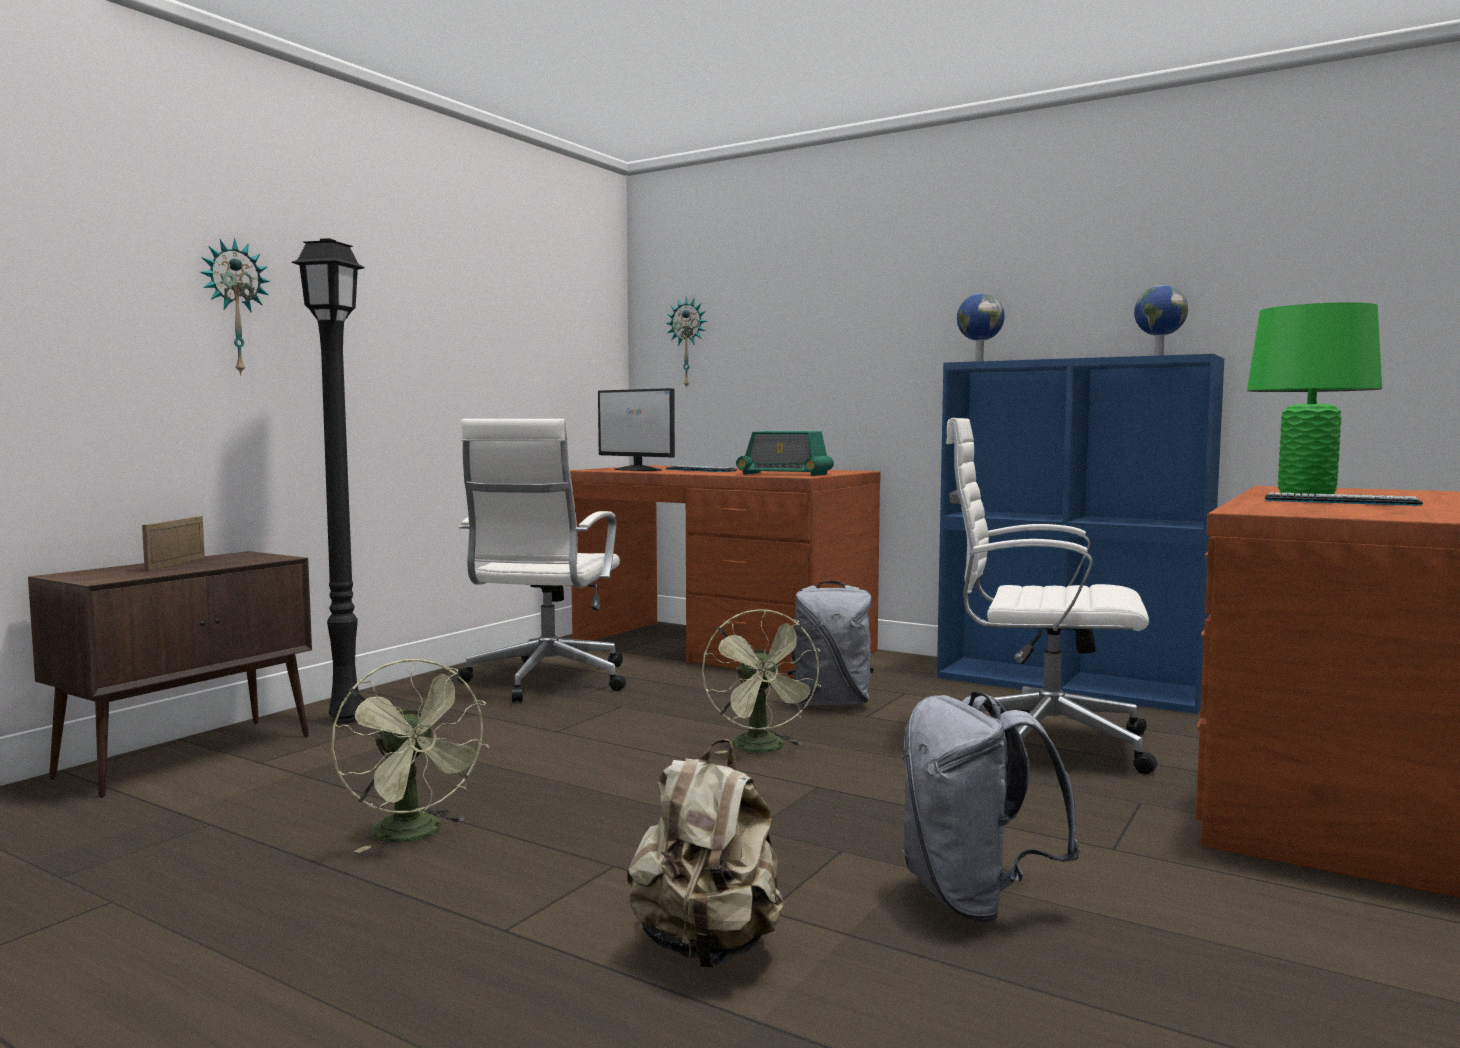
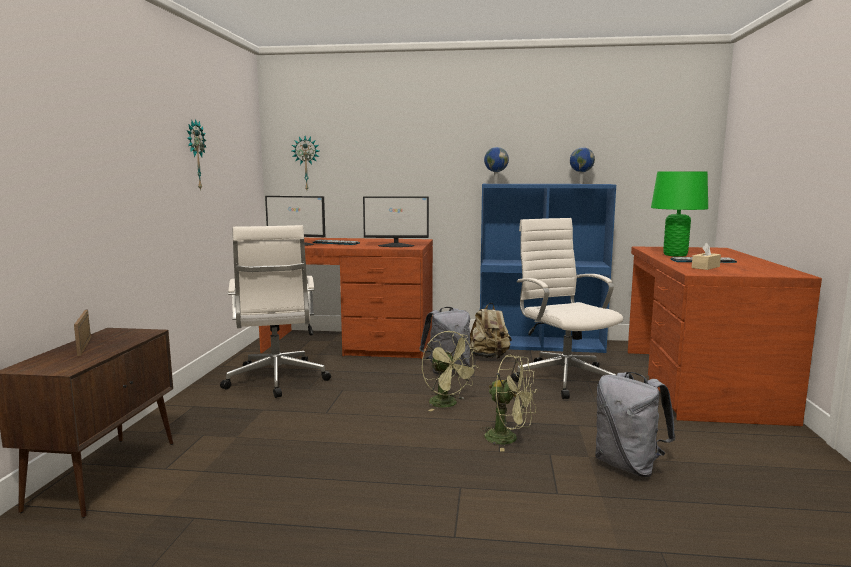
camera: 25 degrees left, 5 degrees up
(234, 307) = (83, 158): wall clock -> wall clock (195, 155)
(349, 719) = (184, 427): black floor lamp -> none
(415, 835) = (334, 494): green fan -> green fan (508, 439)
(708, 947) = (555, 519): beige backpack -> beige backpack (489, 357)
(784, 474) = (396, 245): radio -> monitor
(1040, 742) = (563, 378): white office chair -> white office chair turned 75 degrees clockwise
(1306, 507) = (705, 267): none -> beige tissue box

